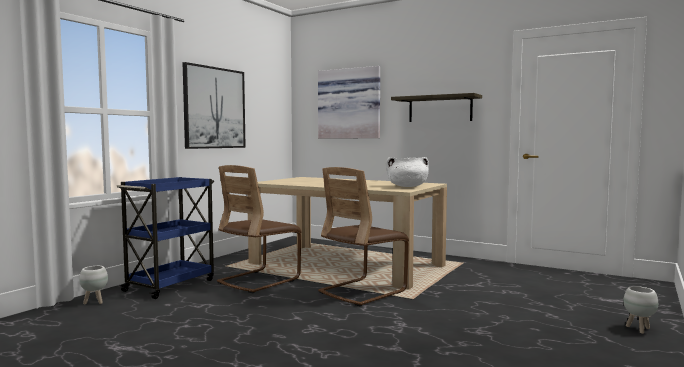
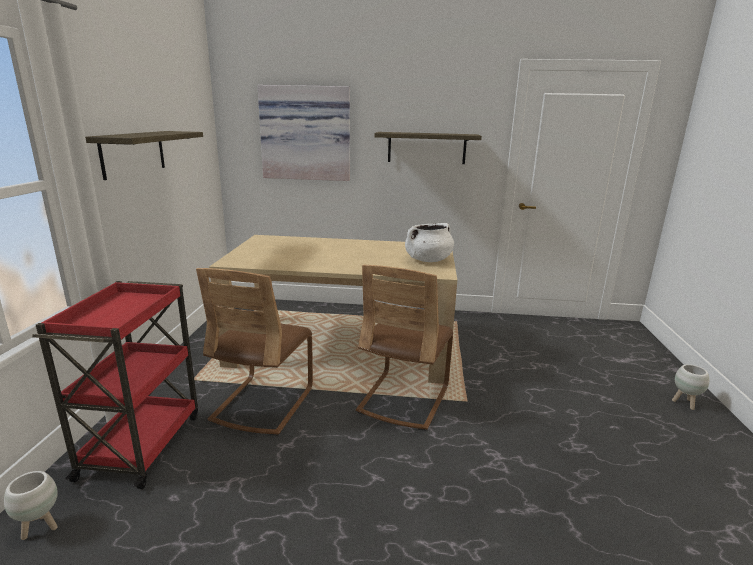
camera: 25 degrees left, 15 degrees up
(171, 285) = (142, 444): blue cart -> red cart
(214, 108) = (133, 153): picture -> shelf

